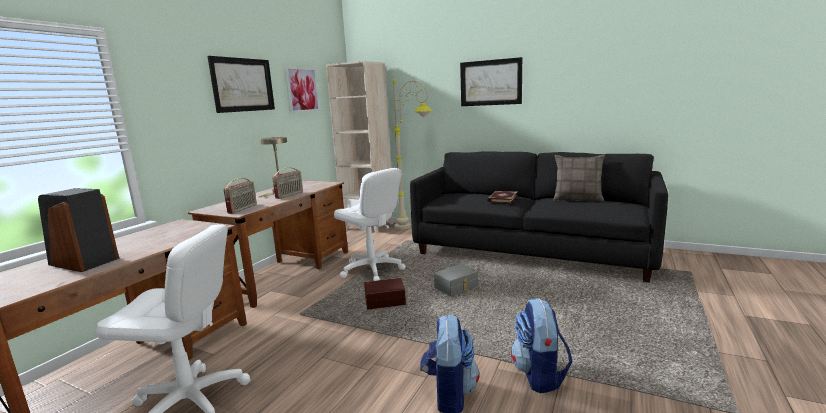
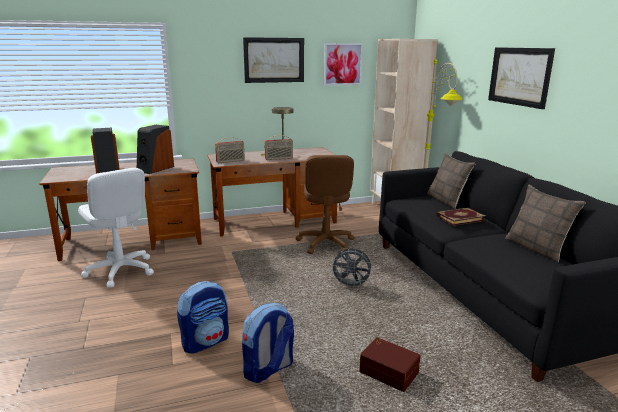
camera: 45 degrees right, 5 degrees up
(162, 239) = (155, 169): none -> speaker
(372, 269) = (325, 243): white office chair -> brown office chair
(385, 301) = (288, 269): brown storage box -> brown storage box (389, 372)
(457, 287) = (351, 286): grey storage box -> grey fan
(464, 193) = (447, 201): none -> pillow

